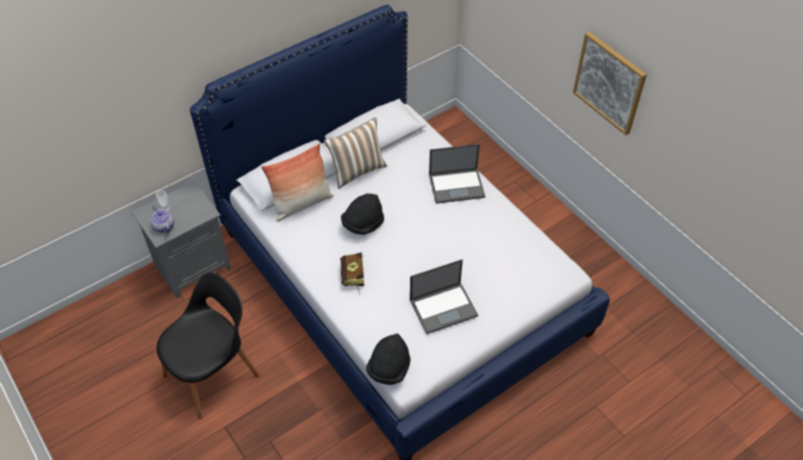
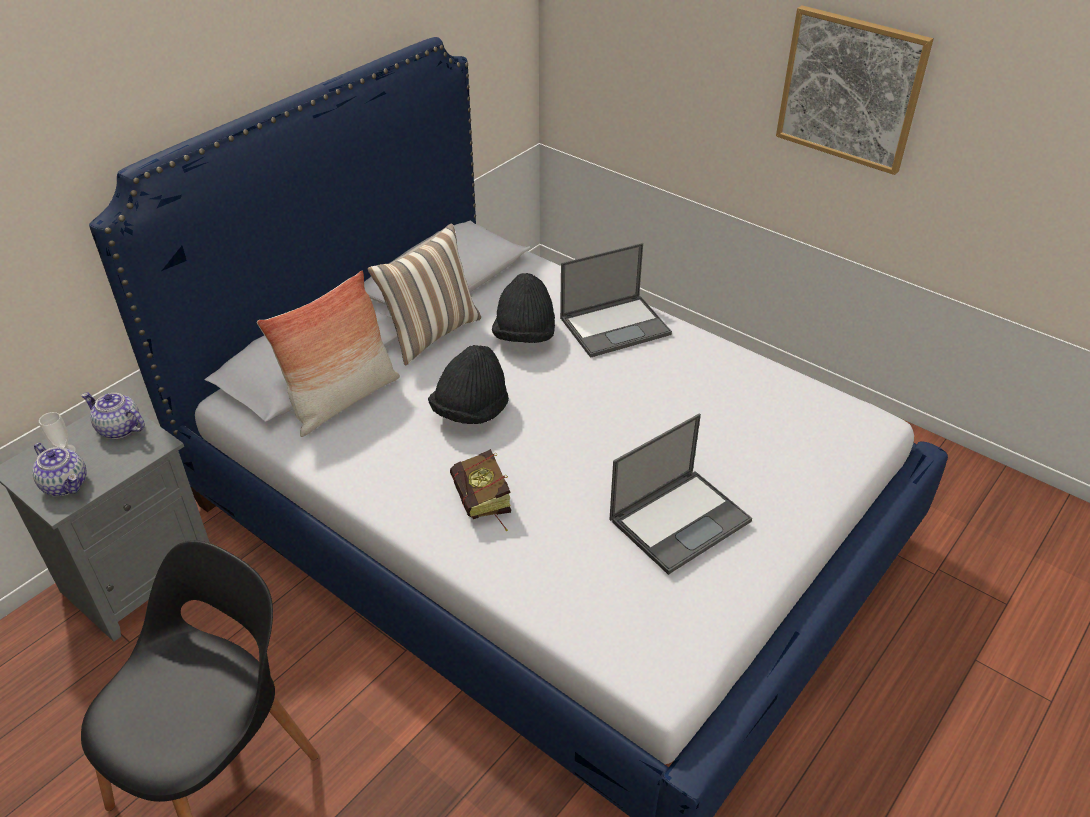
camera: 15 degrees left, 10 degrees down
(192, 200) = (119, 429): none -> teapot
(389, 368) = (620, 658): black hat -> black hat (524, 336)

